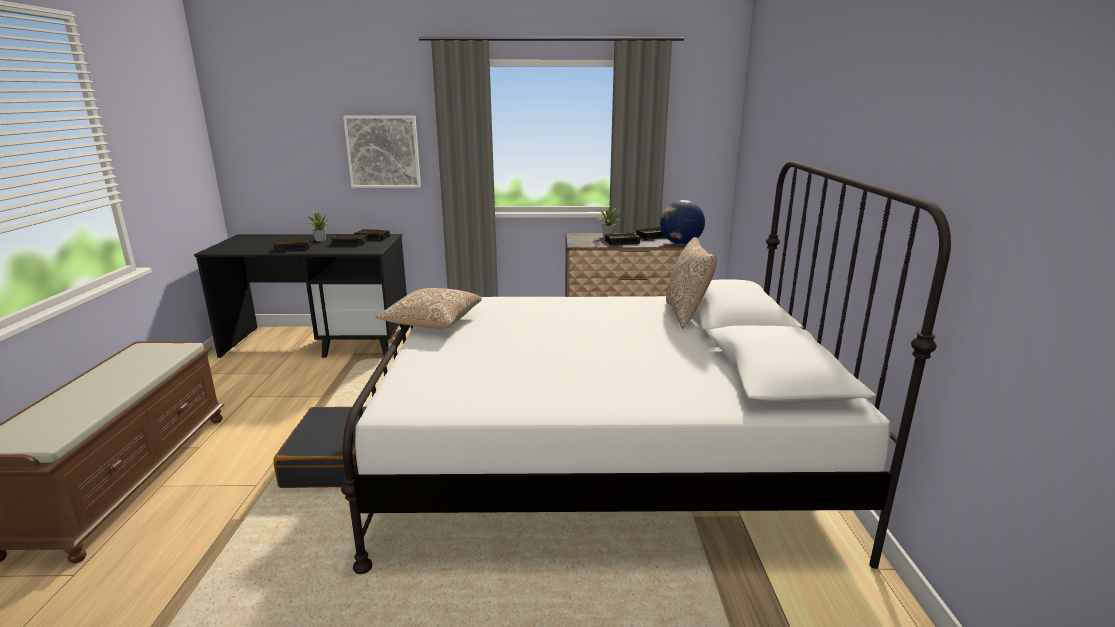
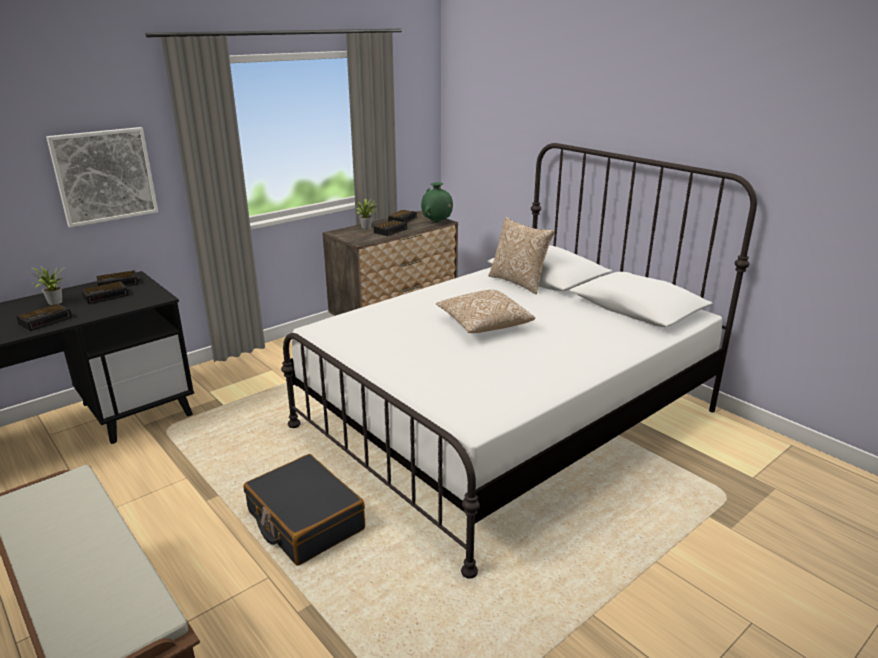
camera: 40 degrees left, 5 degrees up
(432, 322) = (352, 350): pillow -> pillow (483, 325)
(680, 243) = (437, 222): globe -> green vase

